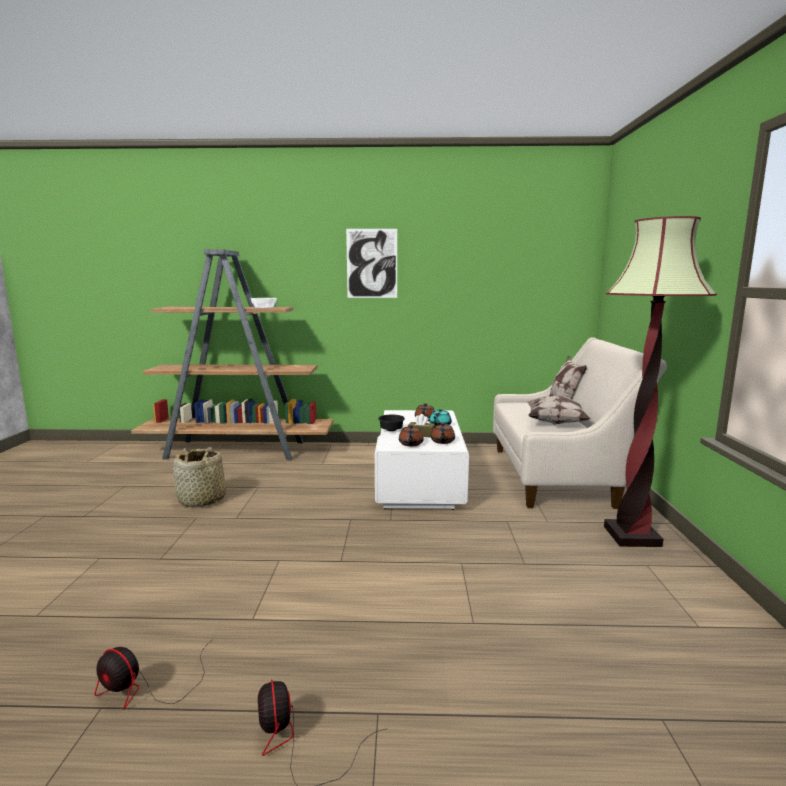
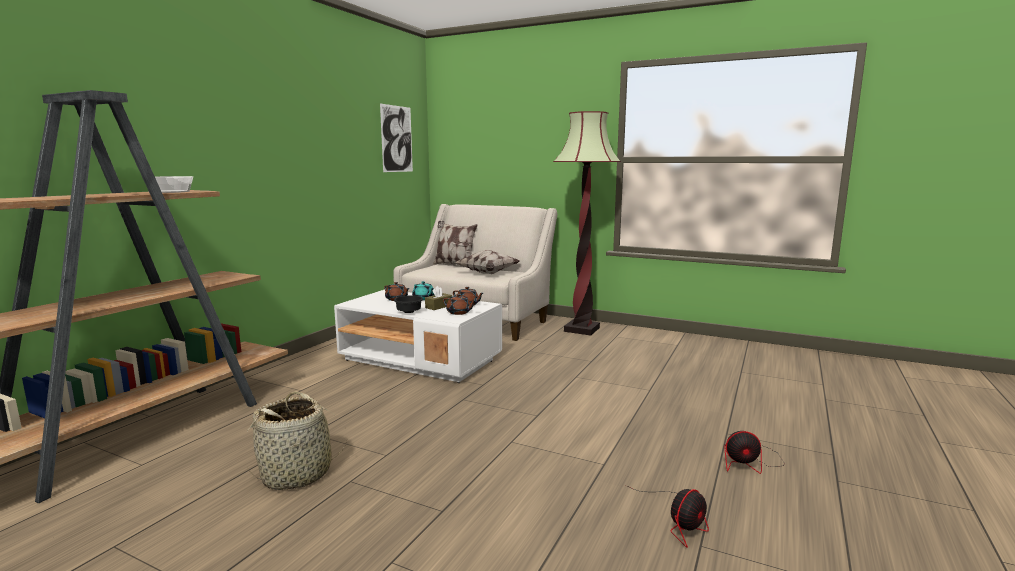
camera: 65 degrees left, 0 degrees up
(372, 263) = (263, 130): picture -> picture (397, 139)

